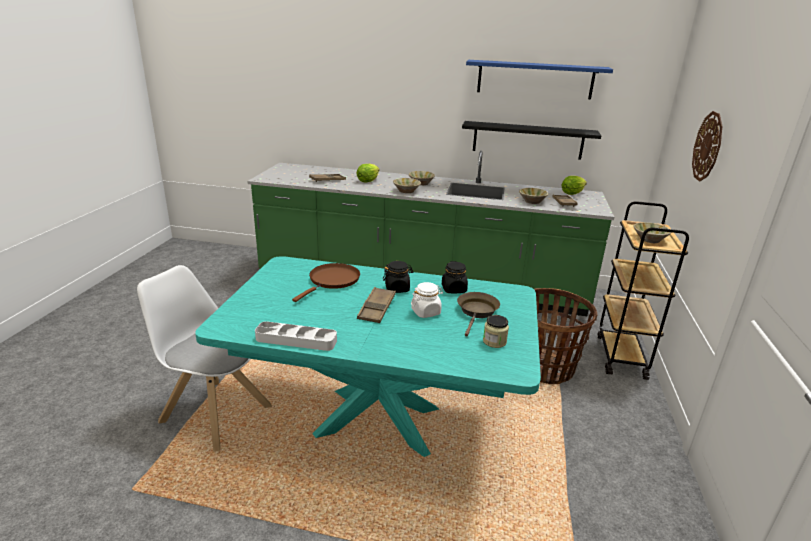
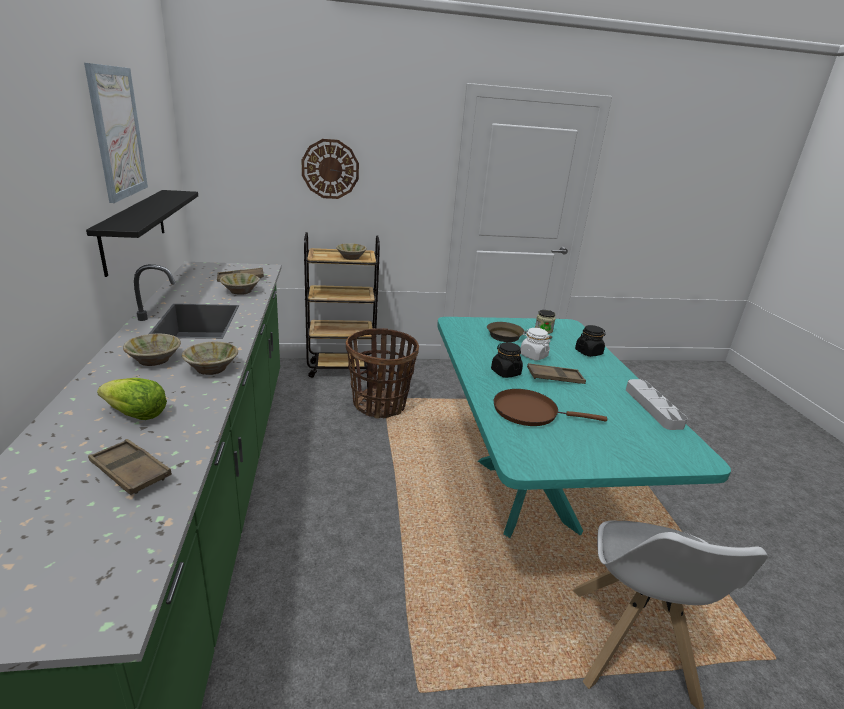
camera: 110 degrees left, 0 degrees up
(454, 289) = (477, 346): black jar -> black jar (588, 352)
(535, 79) = (117, 133): blue shelf -> picture
(572, 193) = (196, 273): lettuce -> none

